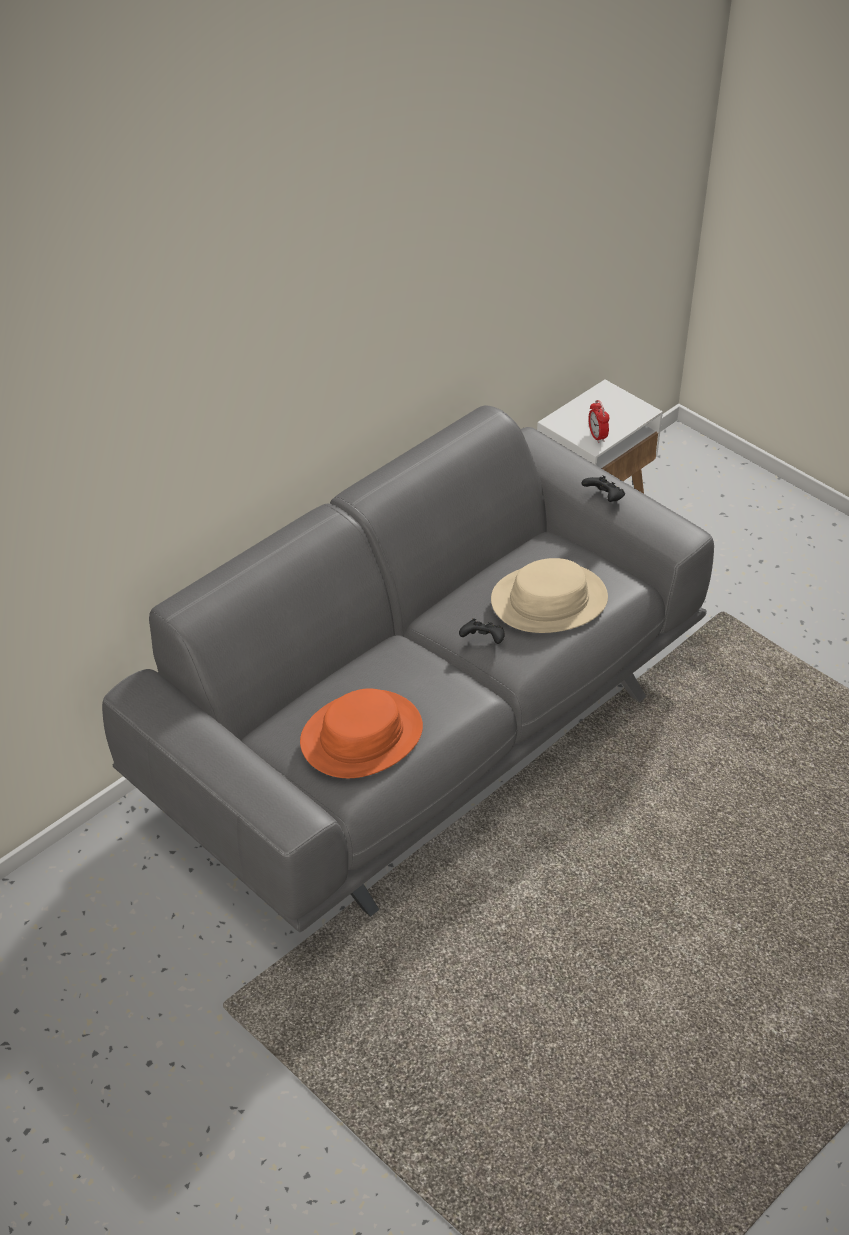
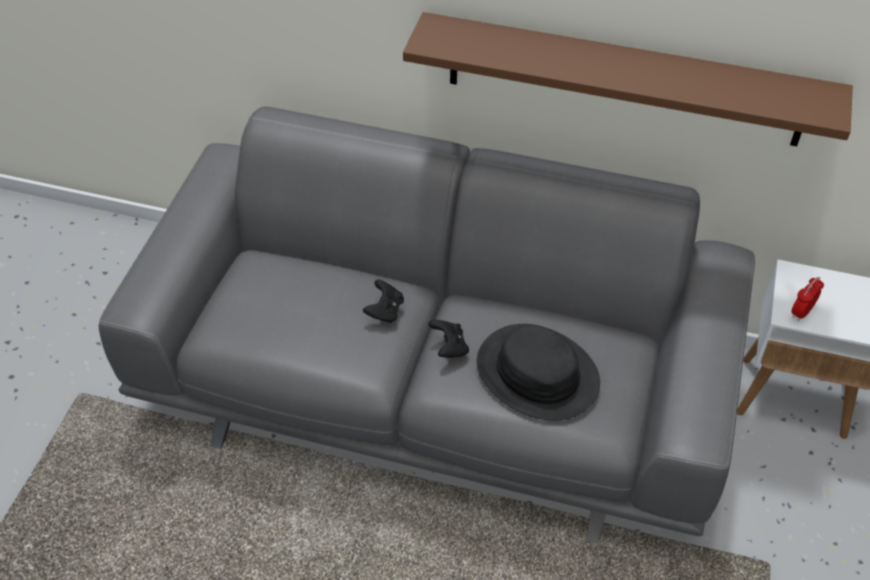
camera: 60 degrees right, 5 degrees up
(362, 736) = (274, 315): orange hat -> none
(415, 354) = (624, 80): none -> brown shelf
(549, 600) = (537, 373): beige hat -> black hat
(604, 498) = (697, 350): black game controller -> black game controller (385, 311)

